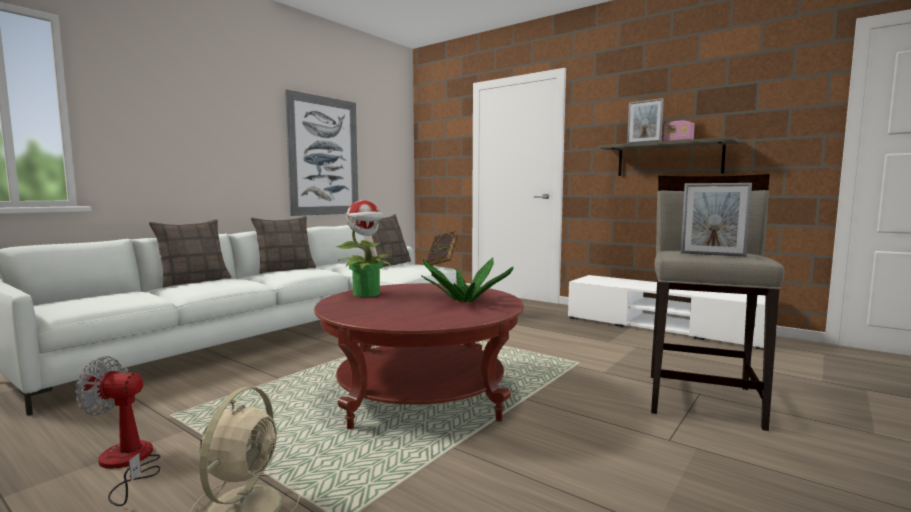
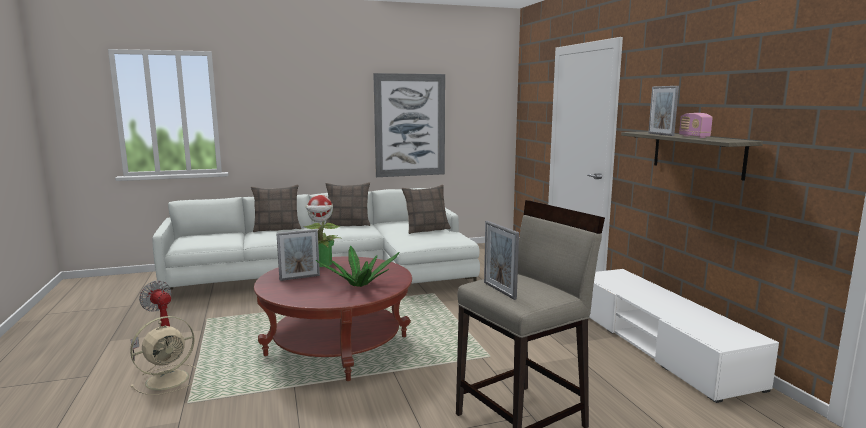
camera: 35 degrees right, 5 degrees up
(377, 307) = (299, 278): none -> picture frame
(442, 264) = (466, 237): book -> none

